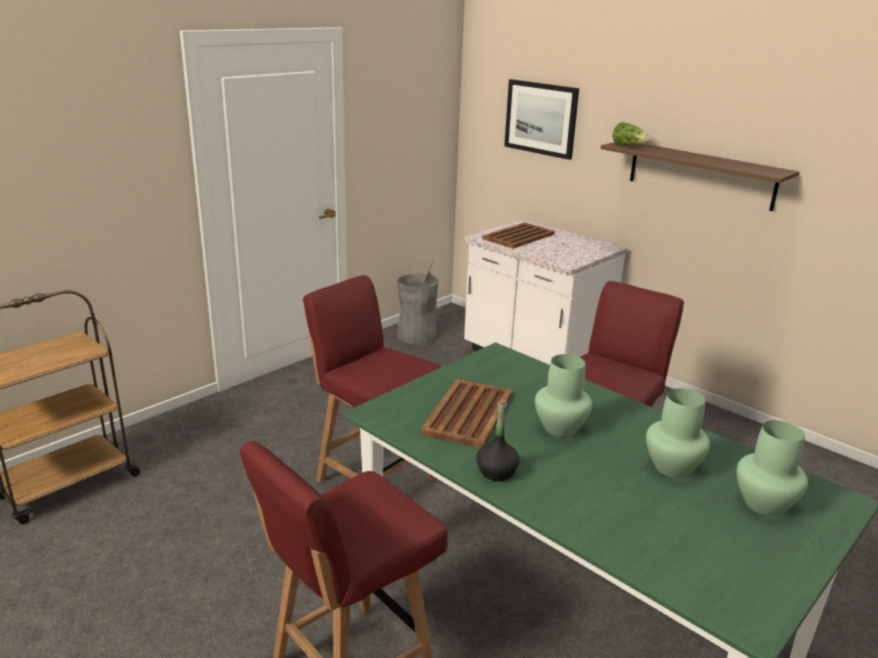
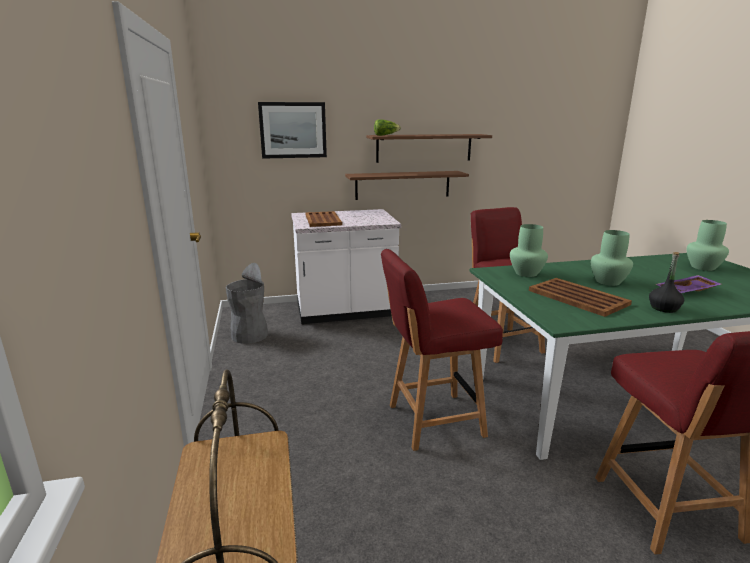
camera: 55 degrees left, 5 degrees down
(596, 489) = (687, 291): none -> purple tray
(661, 222) = (402, 185): none -> brown shelf
(671, 466) = (662, 272): green vase -> green vase (525, 273)

